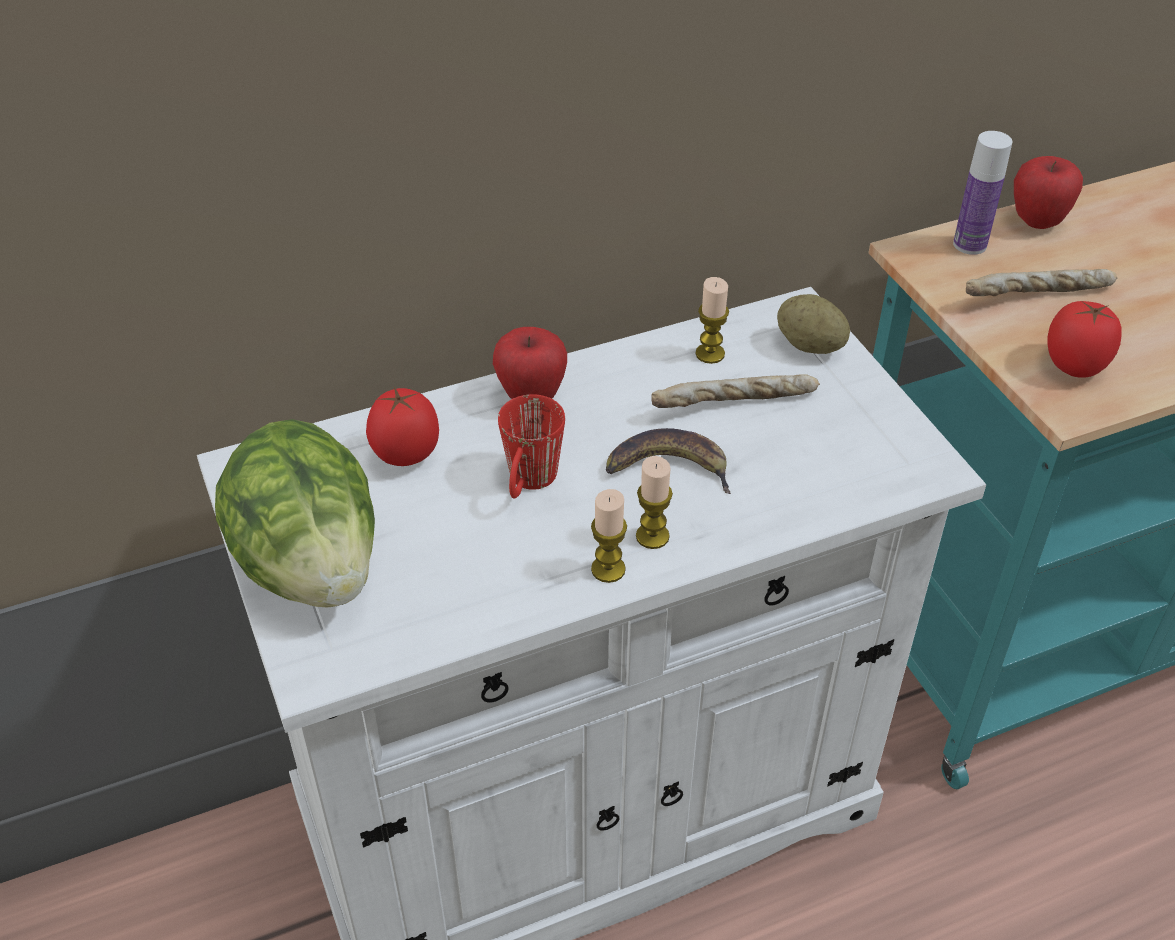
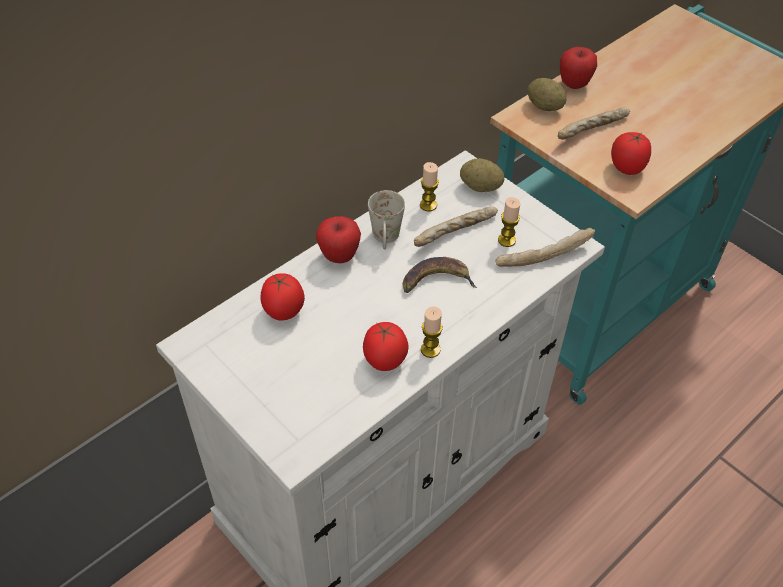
camera: 20 degrees left, 5 degrees up
(311, 565) = (261, 394): lettuce -> none
(525, 567) = (384, 361): none -> tomato
(529, 484) = (363, 311): red mug -> none
(616, 390) = (386, 240): none -> white mug
(652, 536) = (445, 323): candle -> candle (506, 240)
(870, 471) = (543, 254): none -> bread
(969, 244) = (544, 106): bottle -> potato

